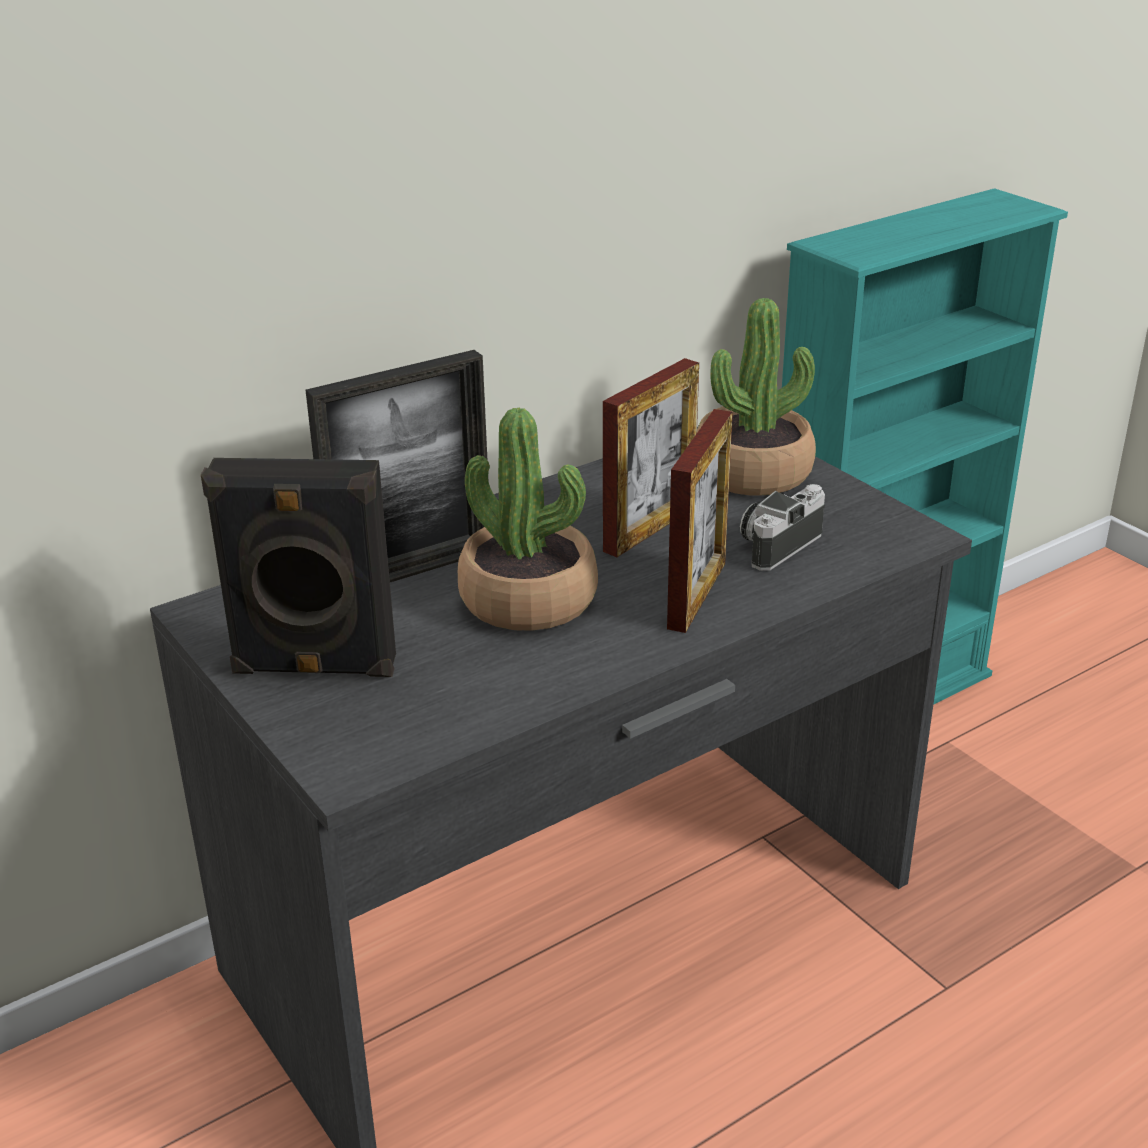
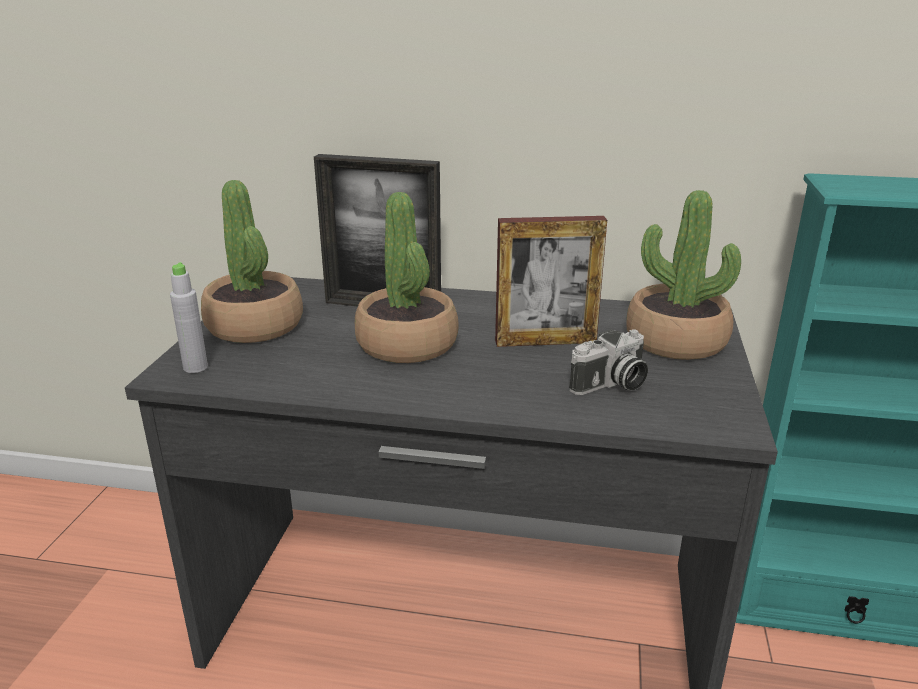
camera: 45 degrees right, 5 degrees down
(314, 668) = (255, 326): black speaker -> potted plant
(359, 748) = (195, 367): none -> grey bottle
(697, 595) = (501, 386): picture frame -> none
(777, 545) = (611, 385): camera -> camera turned 150 degrees clockwise

